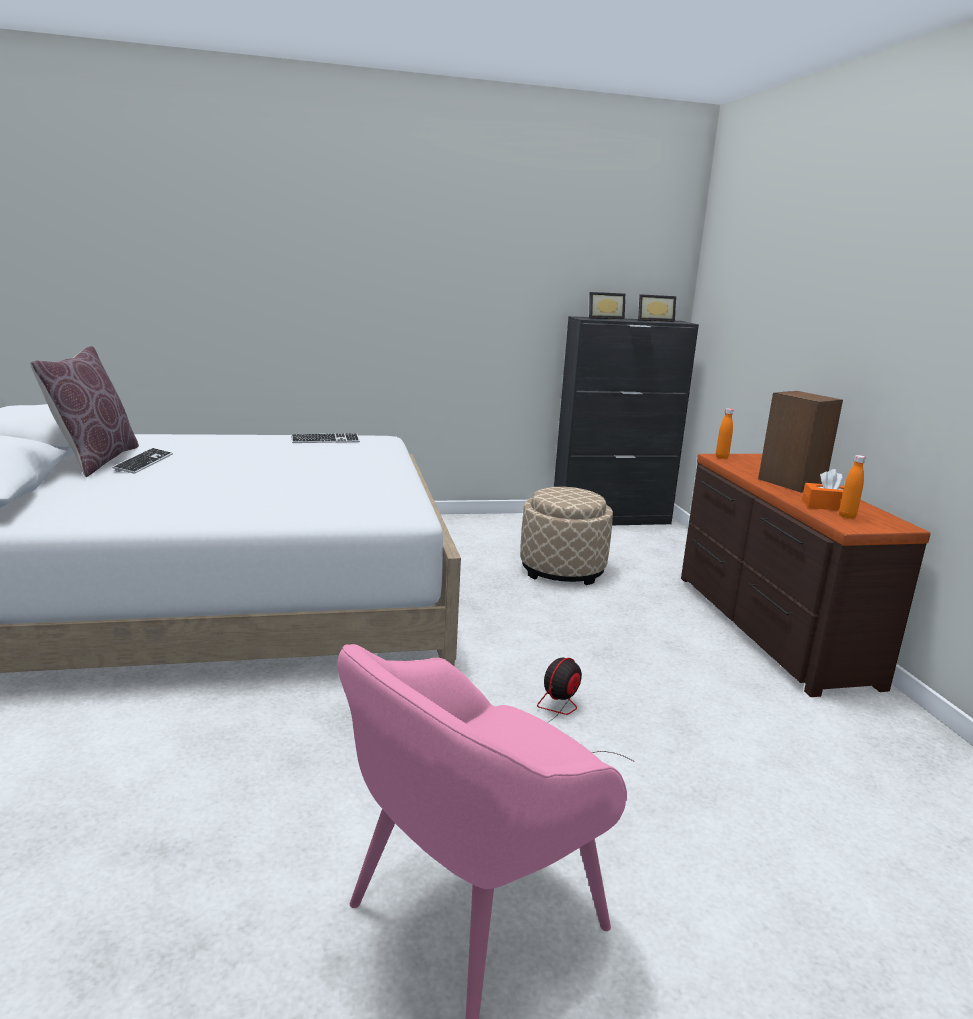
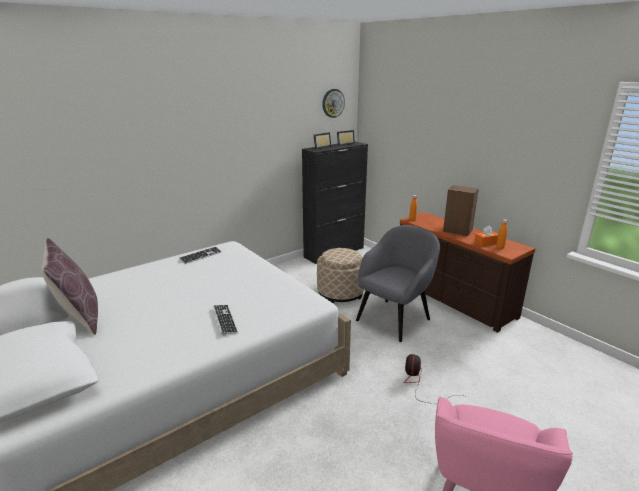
camera: 25 degrees left, 5 degrees up
(144, 463) = (115, 309): keyboard -> keyboard (225, 320)
(619, 624) = (394, 319): none -> grey armchair
(644, 245) = (333, 103): none -> wall clock

